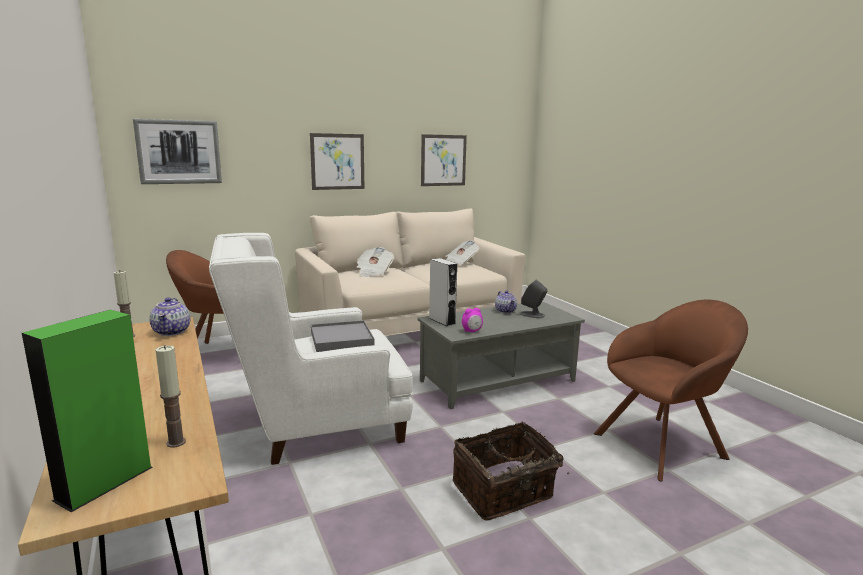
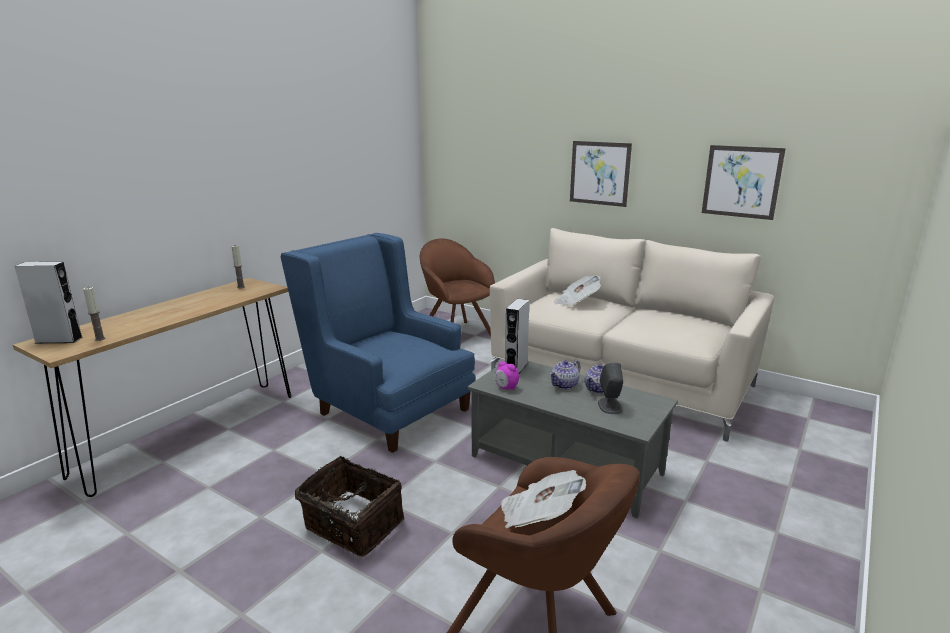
camera: 60 degrees right, 5 degrees up
(105, 483) = (59, 340): green speaker -> grey speaker
(172, 331) = (256, 291): teapot -> teapot (564, 385)
(179, 152) = (467, 155): picture -> none
(315, 424) = (386, 407): white armchair -> blue armchair
(341, 339) = (407, 345): grey tray -> none
(459, 263) = (695, 322): newspaper -> newspaper (539, 517)

